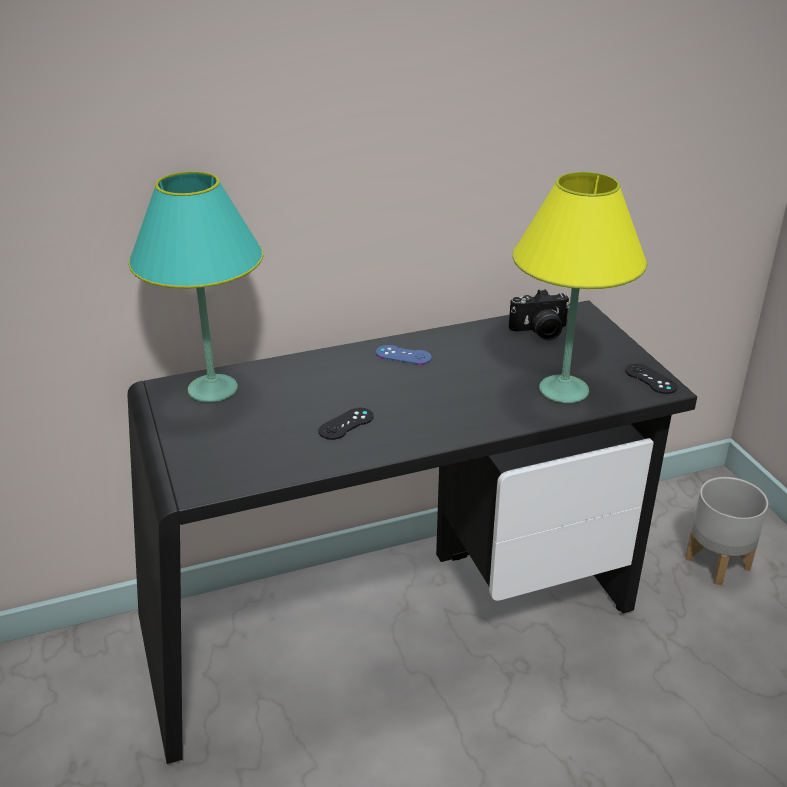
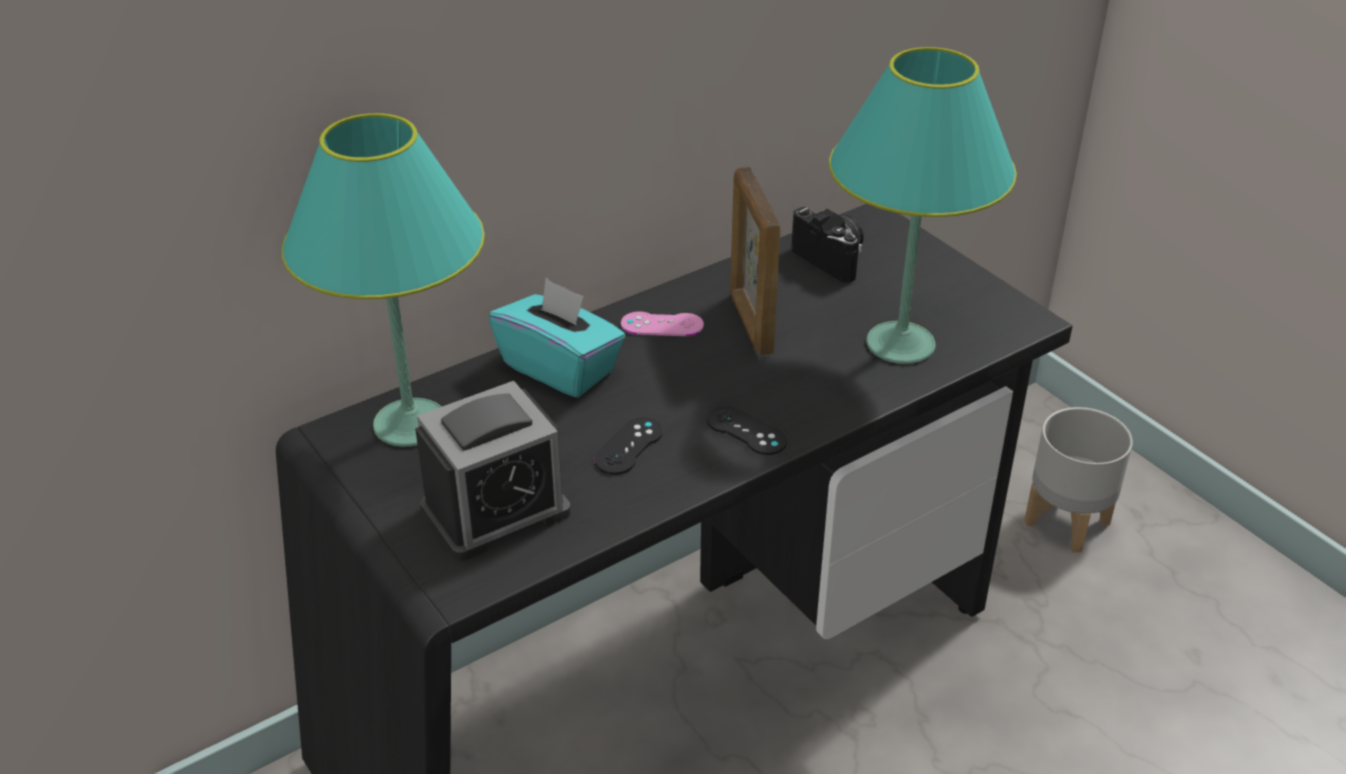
camera: 15 degrees left, 5 degrees up
(240, 448) = (496, 511): none -> alarm clock
(324, 371) = (560, 368): none -> turquoise tissue box
(403, 355) = (662, 325): blue game controller -> pink game controller
(464, 362) = (750, 323): none -> picture frame
(540, 331) = (833, 259): camera -> camera turned 105 degrees counterclockwise
(563, 389) = (899, 343): yellow table lamp -> turquoise table lamp
(650, 379) = (1005, 309): black game controller -> black game controller (746, 431)

